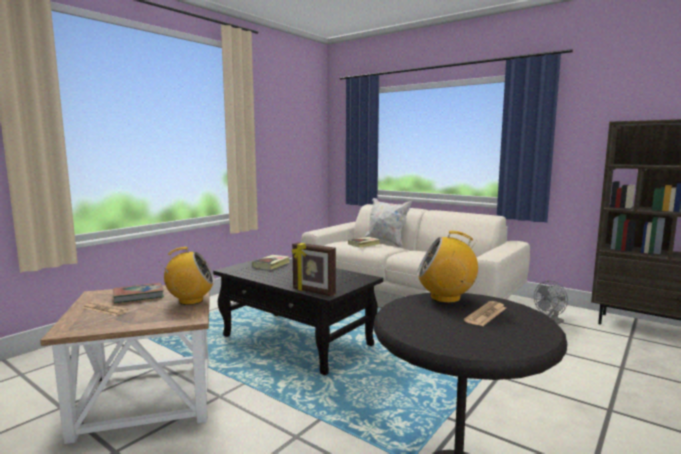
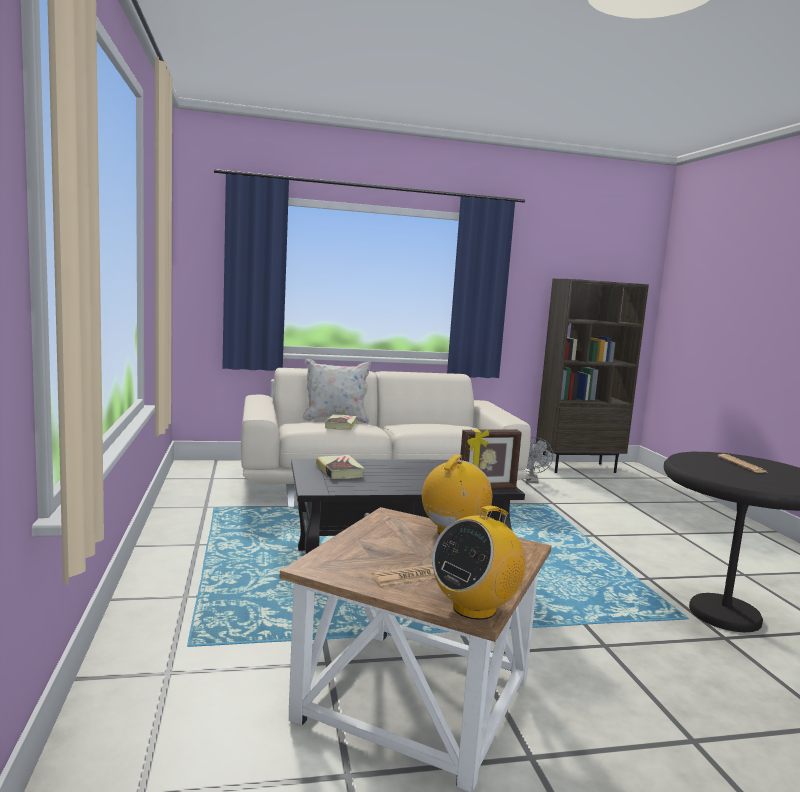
camera: 50 degrees left, 0 degrees up
(138, 296) = (380, 548): book -> none
(446, 298) = (690, 459): radio -> radio (474, 608)

